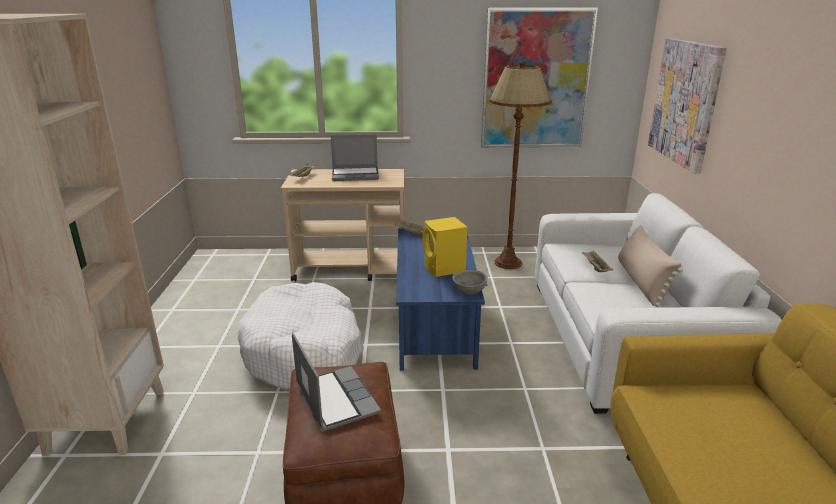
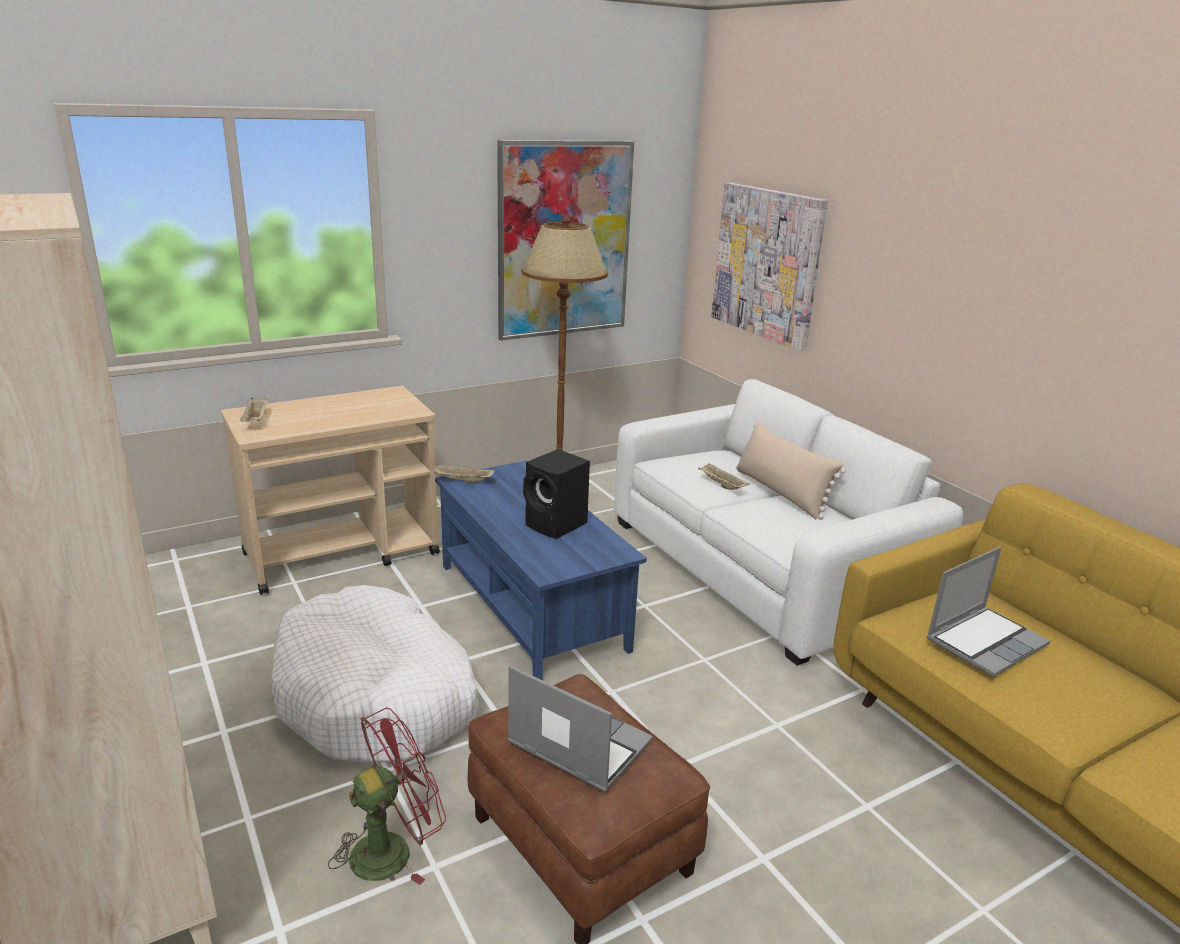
camera: 30 degrees left, 0 degrees up
(245, 434) = (392, 849): none -> red fan
(356, 175) = (341, 405): laptop -> laptop (985, 641)
(444, 269) = (557, 525): yellow speaker -> black speaker
(469, 292) = (618, 550): grey bowl -> none

